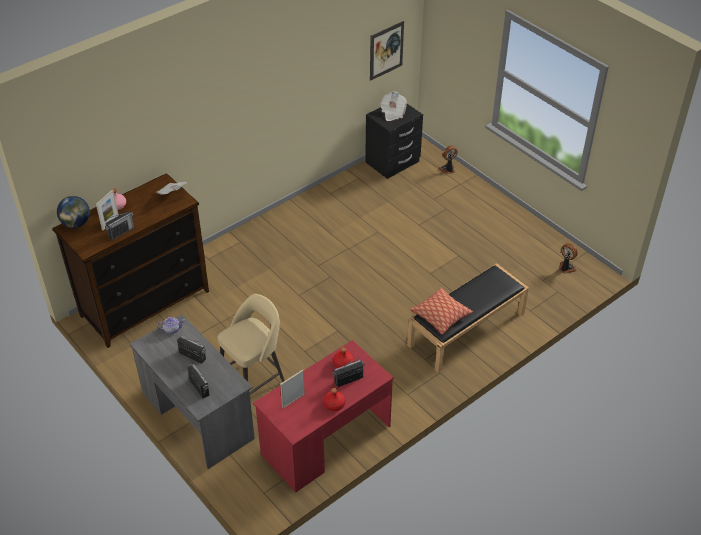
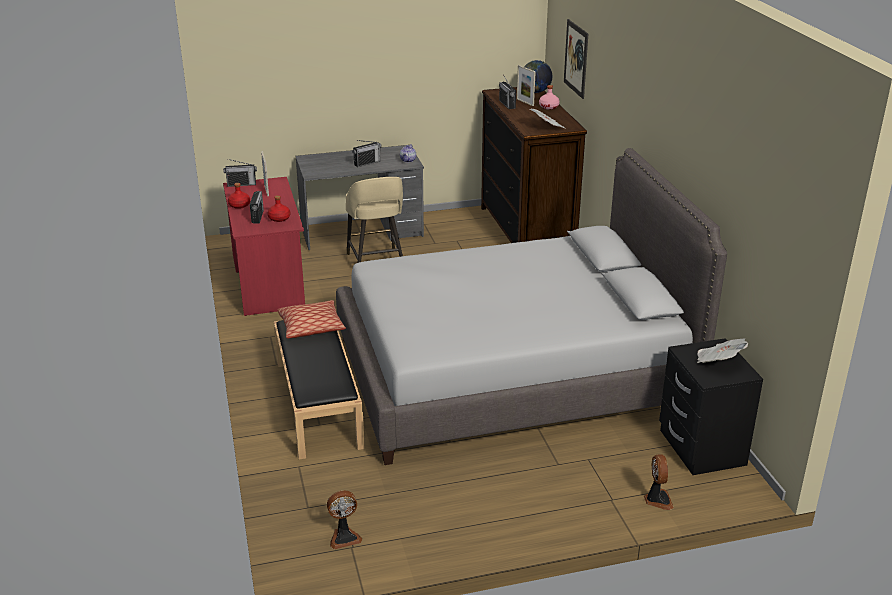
camera: 115 degrees right, 15 degrees down
(199, 387) = (328, 160): radio -> radio (241, 184)
(371, 250) = (512, 374): none -> grey bed
(386, 50) = (771, 269): picture -> picture (576, 58)

